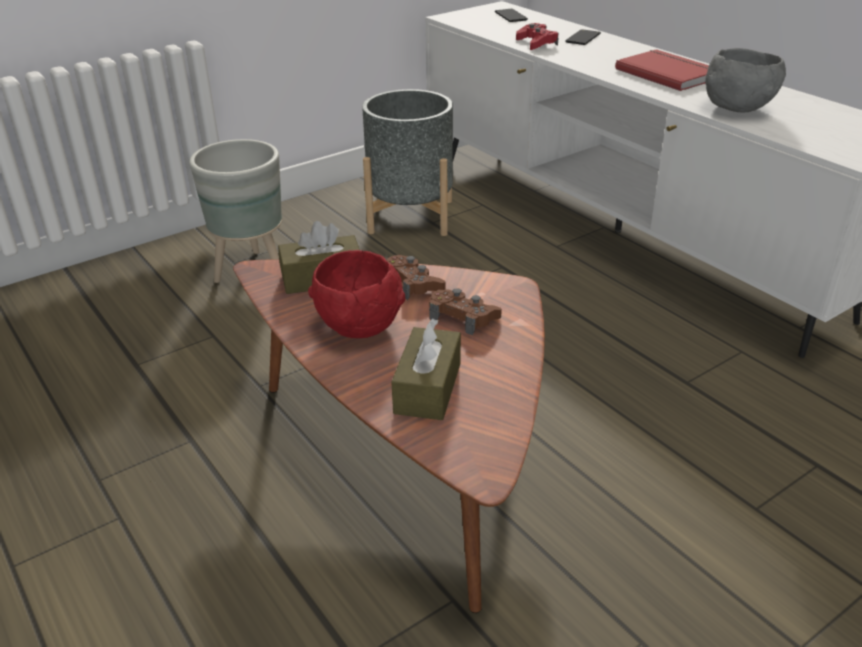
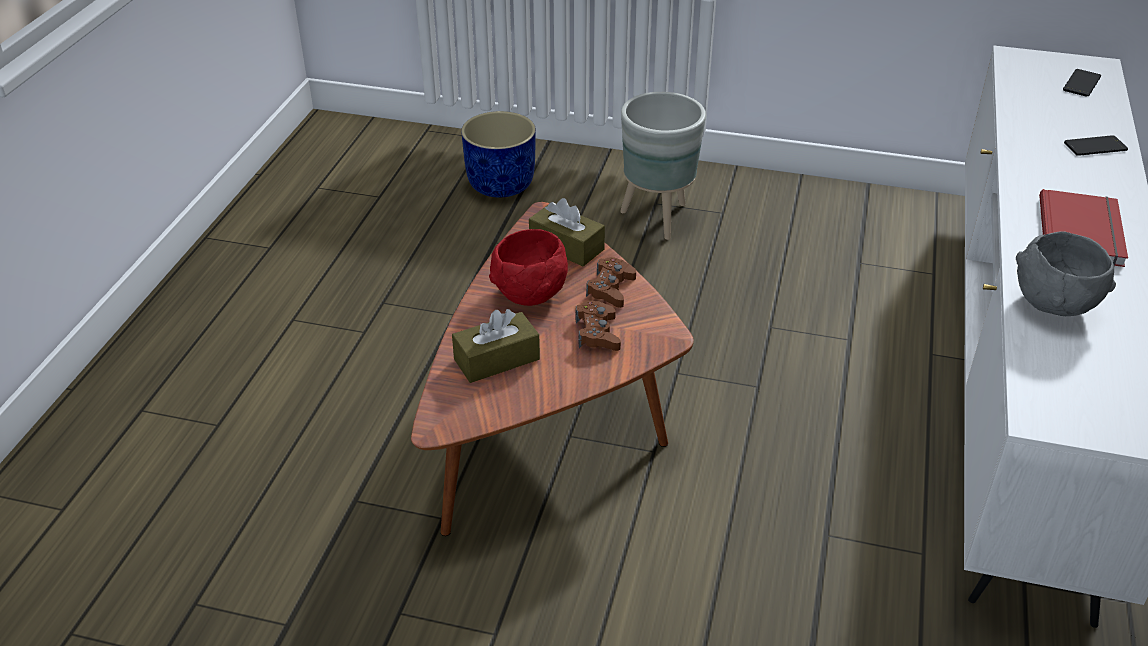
camera: 50 degrees right, 5 degrees up
(70, 320) = (502, 184): none -> blue planter
(411, 216) = (849, 246): grey planter -> none
(536, 43) = (1032, 129): red game controller -> none

